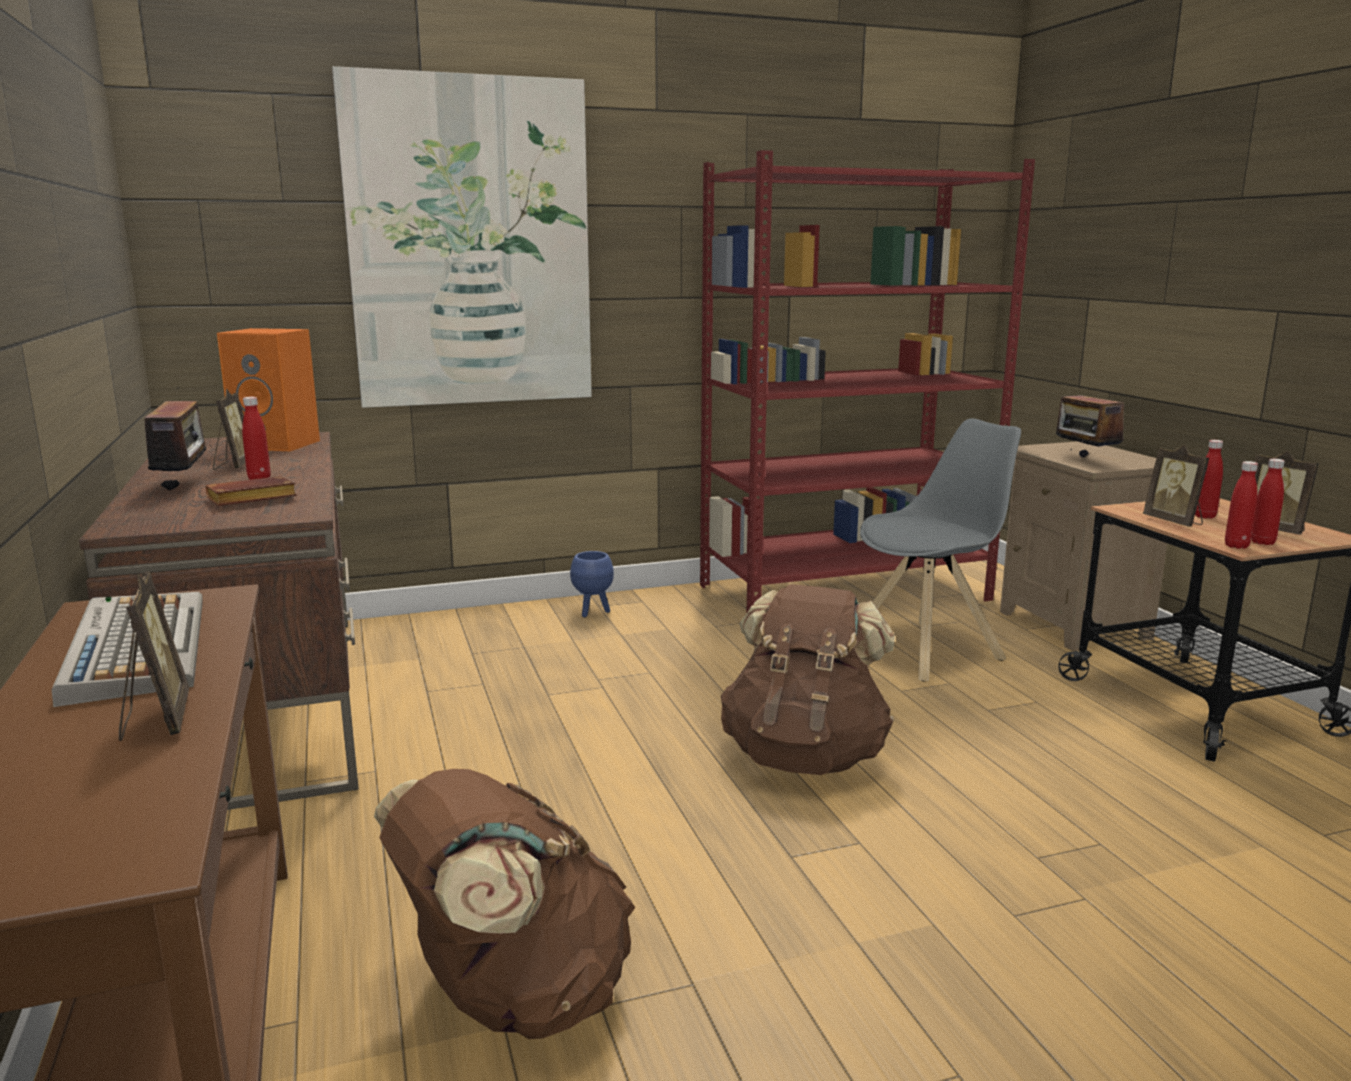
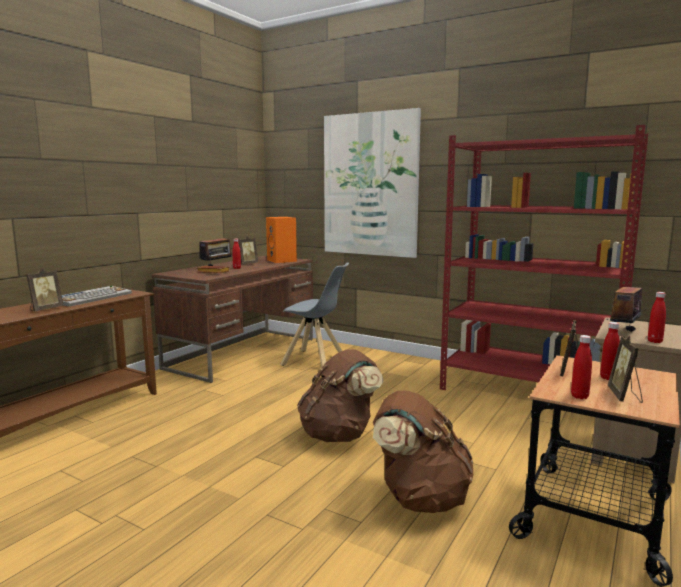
camera: 50 degrees right, 5 degrees down
(513, 996) = (126, 443): brown backpack -> brown backpack (420, 498)
(593, 612) = (396, 361): blue planter -> none
(927, 649) = (503, 427): grey chair -> grey chair (315, 360)
(1236, 546) = (551, 391): red bottle -> red bottle (654, 341)

